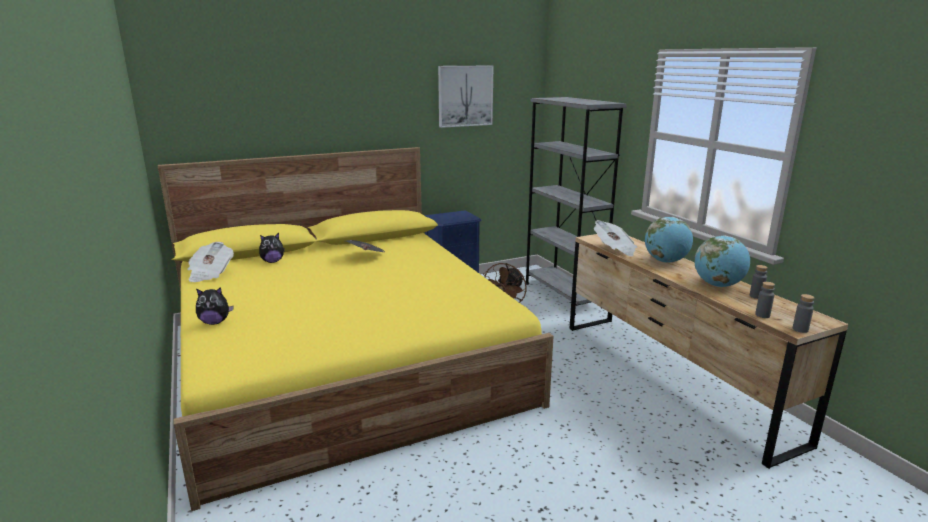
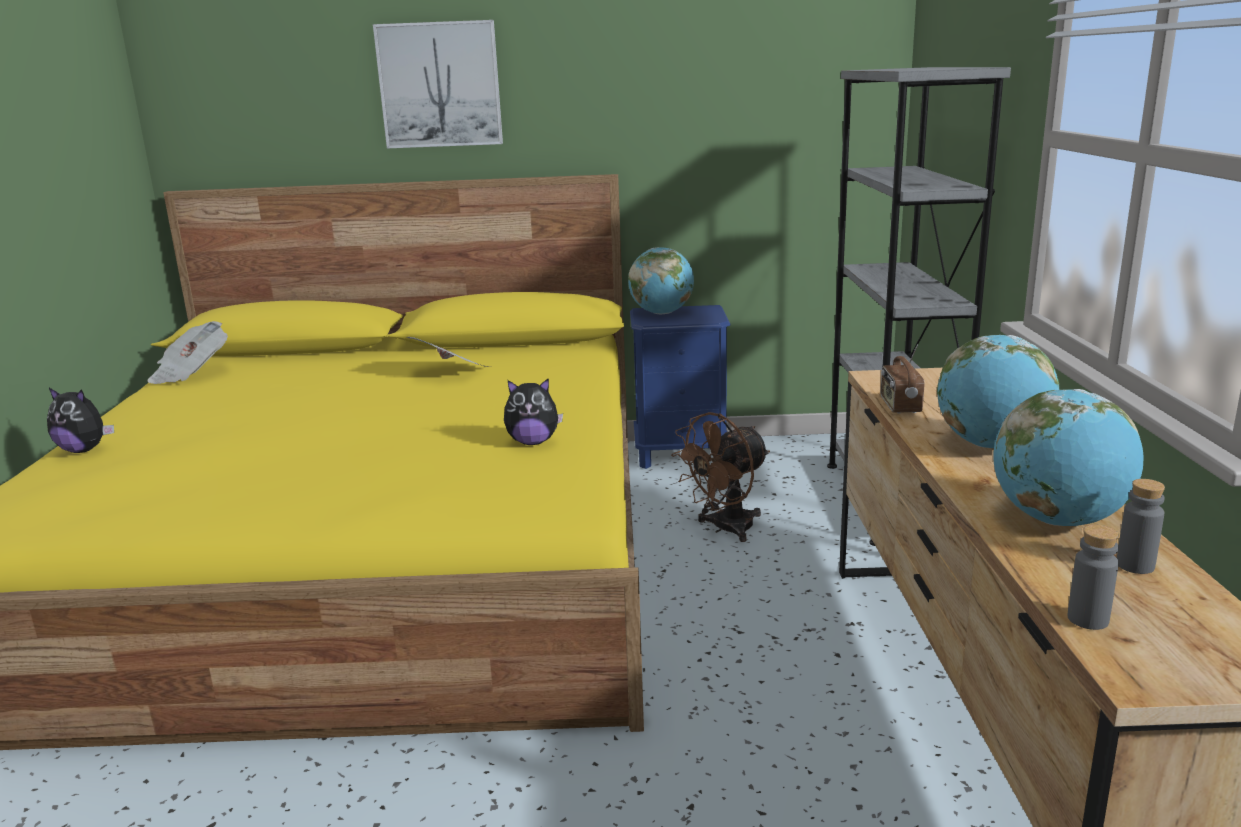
camera: 25 degrees right, 0 degrees up
(272, 261) = (300, 364): plush toy -> plush toy (533, 442)
(443, 216) = (661, 313): none -> globe
(465, 96) = (721, 72): picture -> picture (440, 85)
(614, 250) = (899, 406): newspaper -> radio
(800, 329) = (1159, 682): grey bottle -> none

